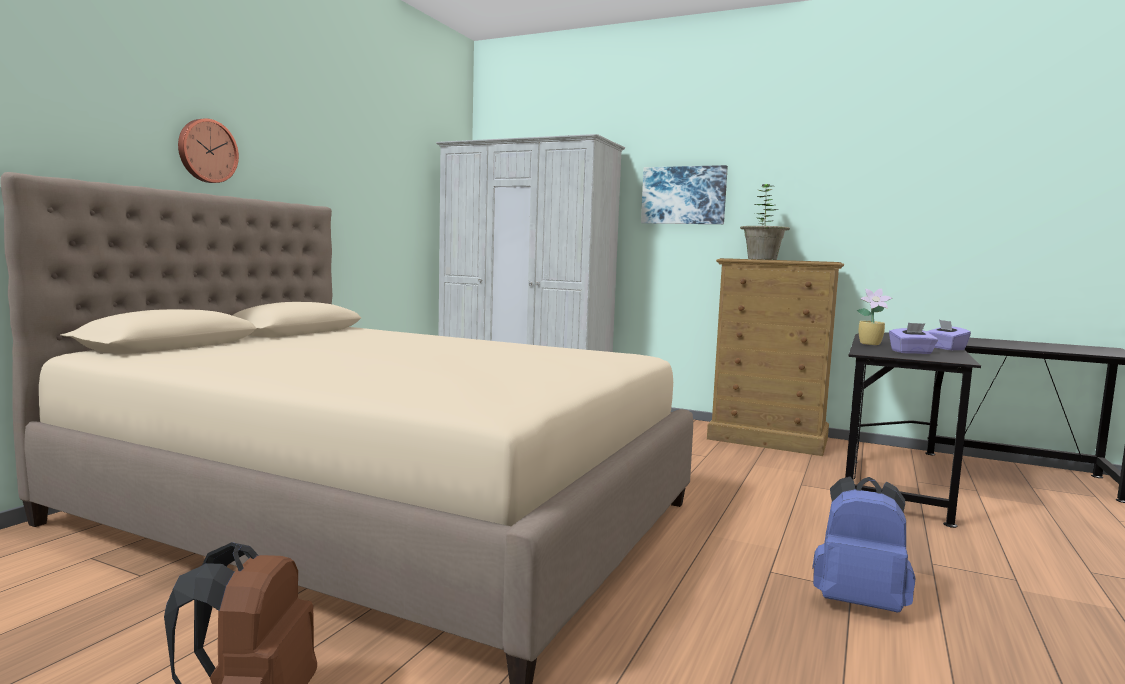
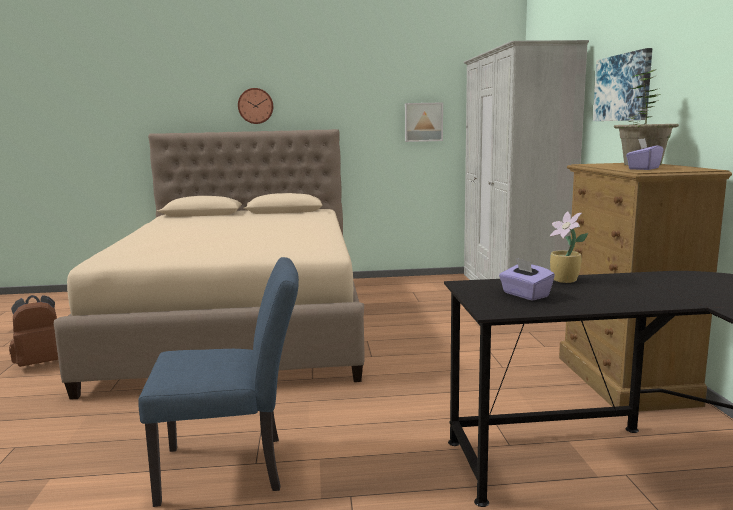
camera: 60 degrees right, 5 degrees up
(400, 209) = (423, 122): none -> picture
(858, 602) = (234, 468): blue backpack -> blue chair
(945, 348) = (622, 303): purple tissue box -> purple tissue box (643, 169)

